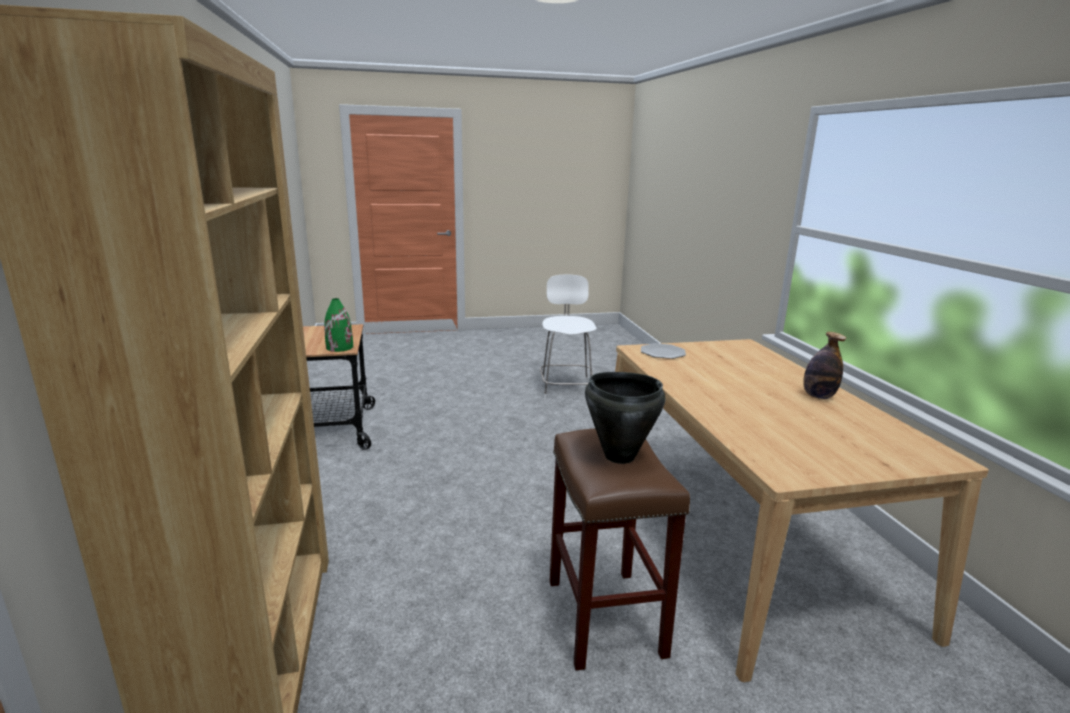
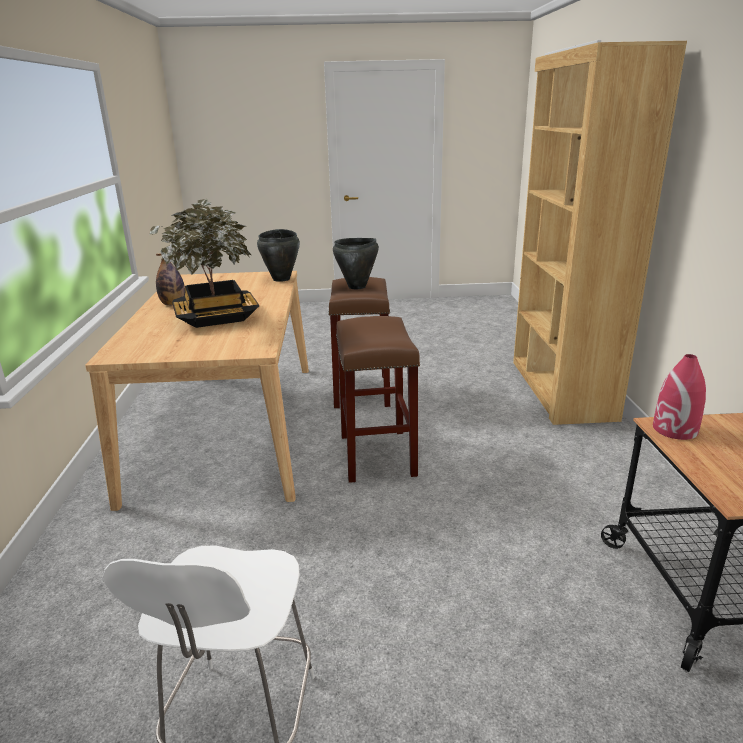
camera: 170 degrees left, 5 degrees up
(339, 347) = (675, 429): green vase -> red vase
(545, 505) = (378, 456): none -> brown stool
(662, 352) = (234, 345): plate -> none
(730, 379) = (216, 317): none -> potted plant
(761, 456) = (281, 279): none -> black cooking pot

